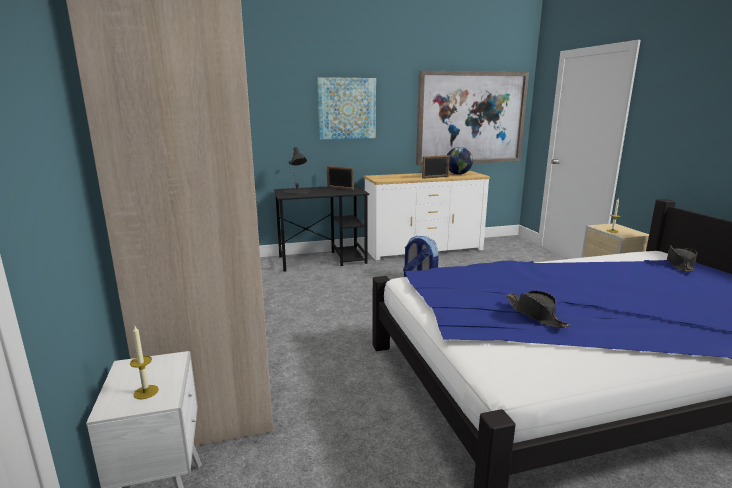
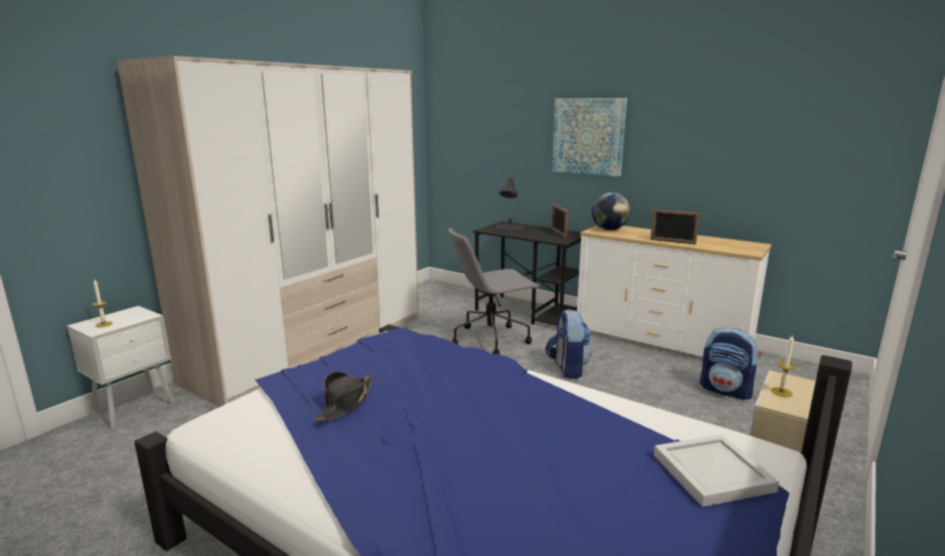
camera: 50 degrees right, 0 degrees up
(341, 284) = (491, 339): none -> grey office chair
(458, 174) = (725, 244): globe -> globe (609, 229)
(470, 118) = (780, 160): picture -> none
(496, 261) = (726, 390): none -> backpack
(679, 264) = (710, 472): black hat -> white tray

